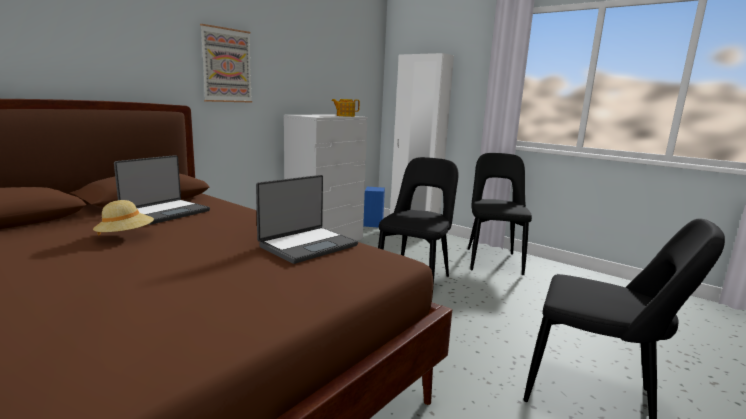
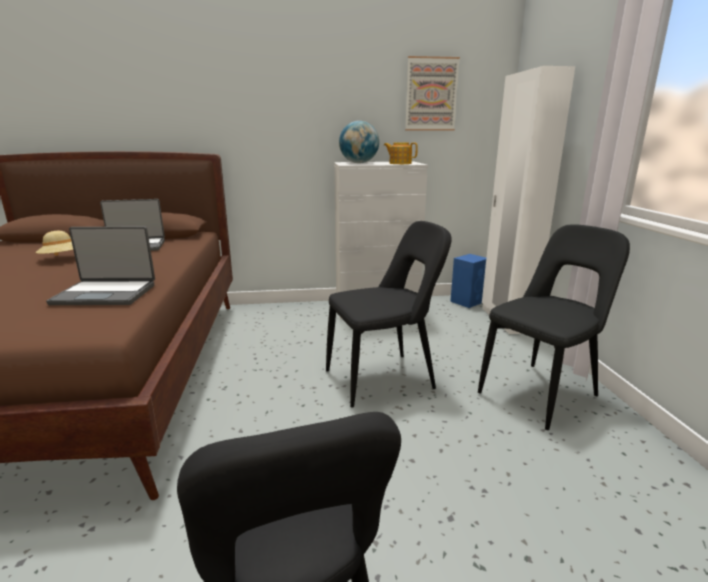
camera: 45 degrees right, 5 degrees up
(226, 65) = (267, 113): picture -> picture (431, 94)
(314, 115) = (359, 163): none -> globe

